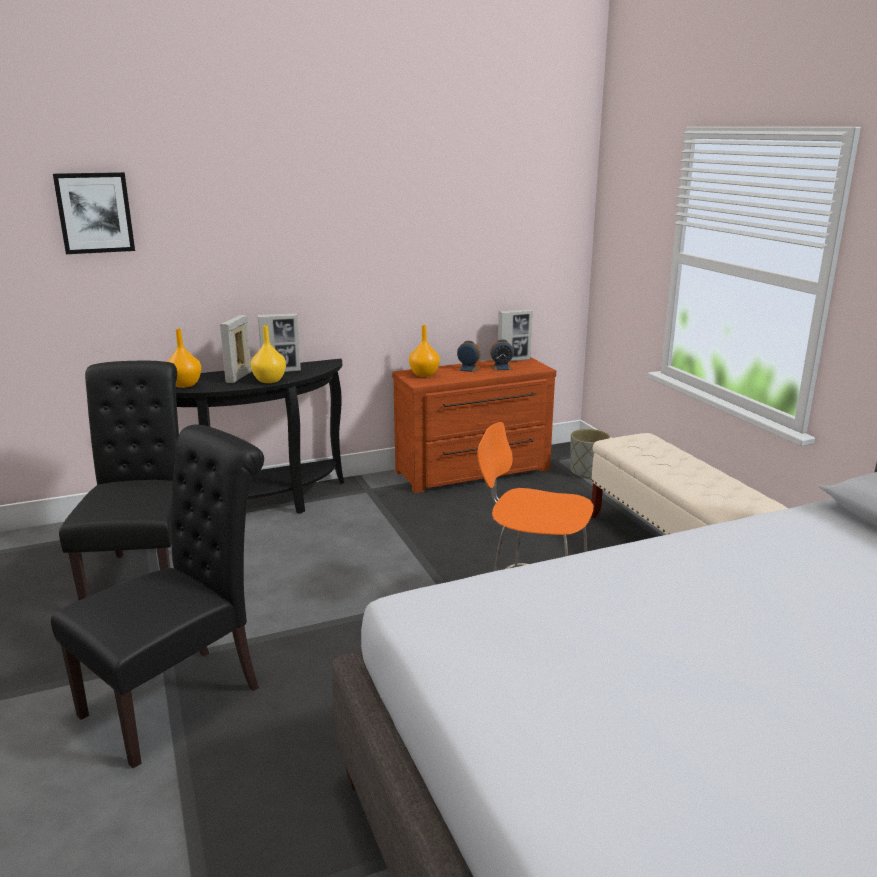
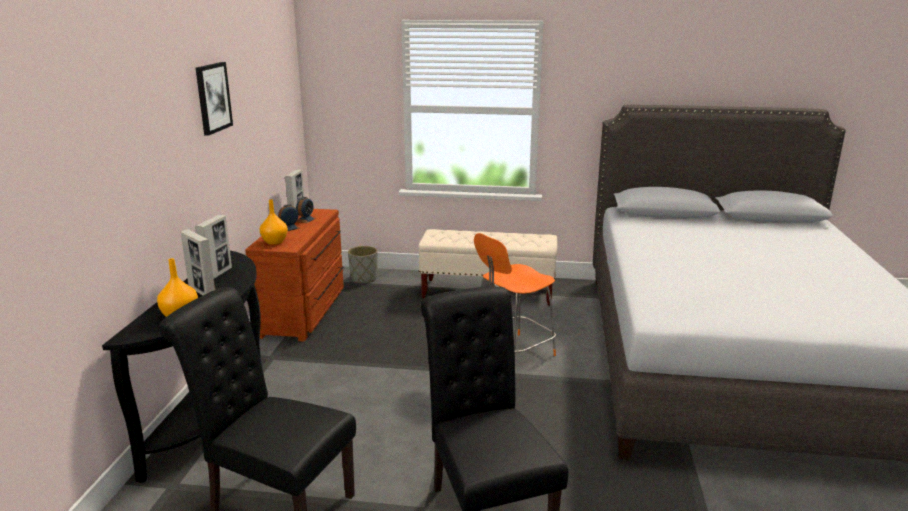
camera: 60 degrees left, 0 degrees up
(95, 213) = (53, 154): picture -> picture (213, 97)
(270, 380) = (236, 282): yellow vase -> none

